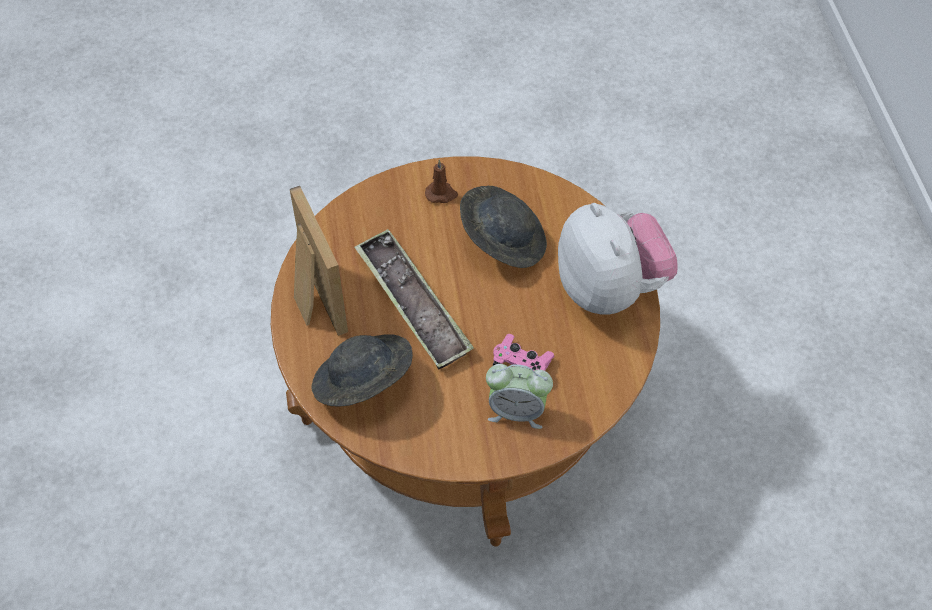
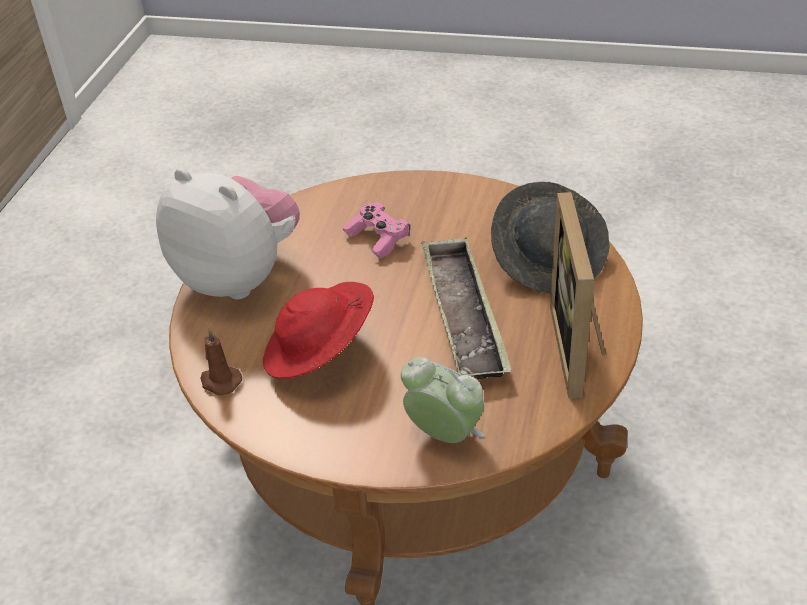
camera: 155 degrees left, 15 degrees down
(441, 194) = (362, 428): brown candle -> brown candle (220, 381)
(502, 240) = (320, 353): grey hat -> red hat
(517, 411) = (405, 207): alarm clock -> alarm clock (444, 435)
(610, 288) = (239, 277): plush toy -> plush toy turned 120 degrees clockwise

